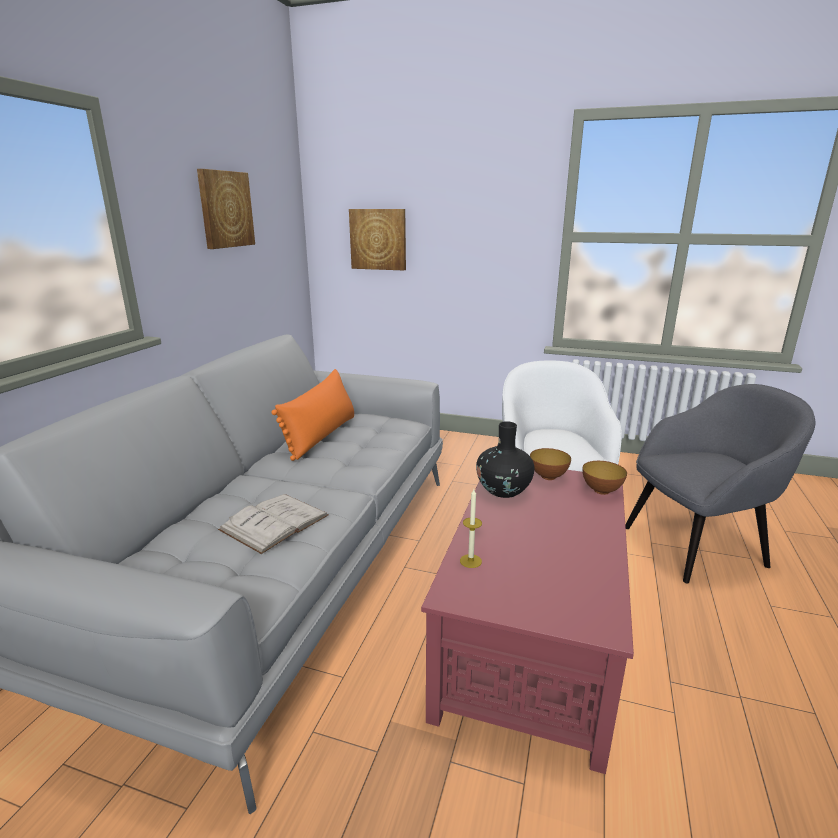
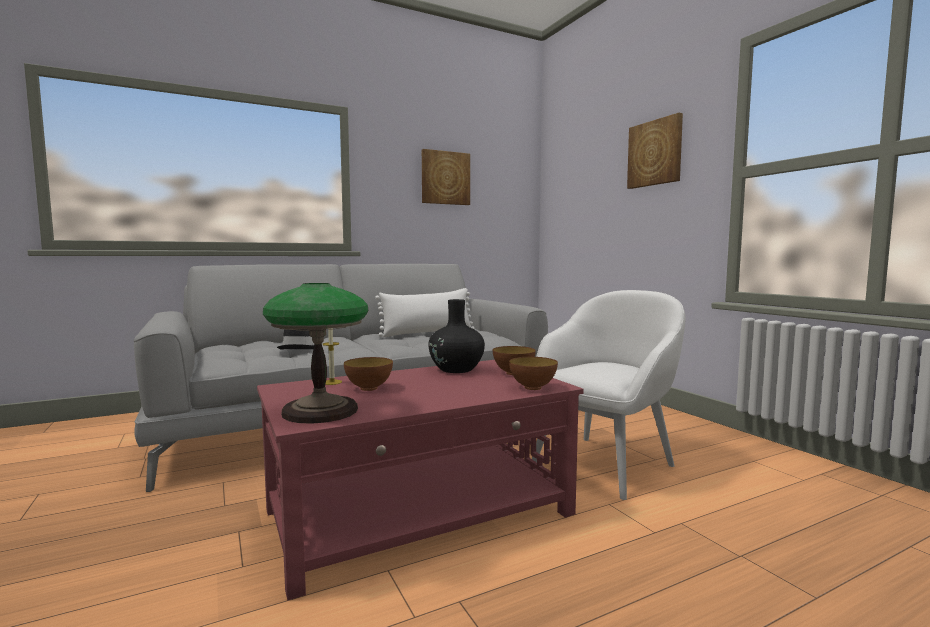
camera: 45 degrees right, 15 degrees down
(274, 522) = (300, 349): white book -> black hat
(321, 436) = (427, 333): orange pillow -> white pillow
(378, 239) = (582, 202): picture -> picture (655, 153)
(520, 552) = (369, 388): none -> bowl
(573, 603) = (320, 411): none -> table lamp
(696, 545) = (744, 550): grey armchair -> none

